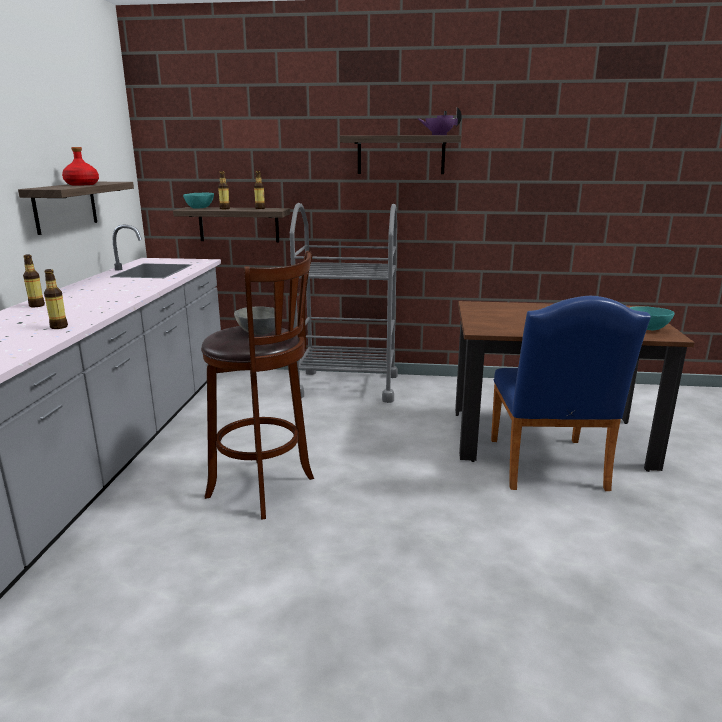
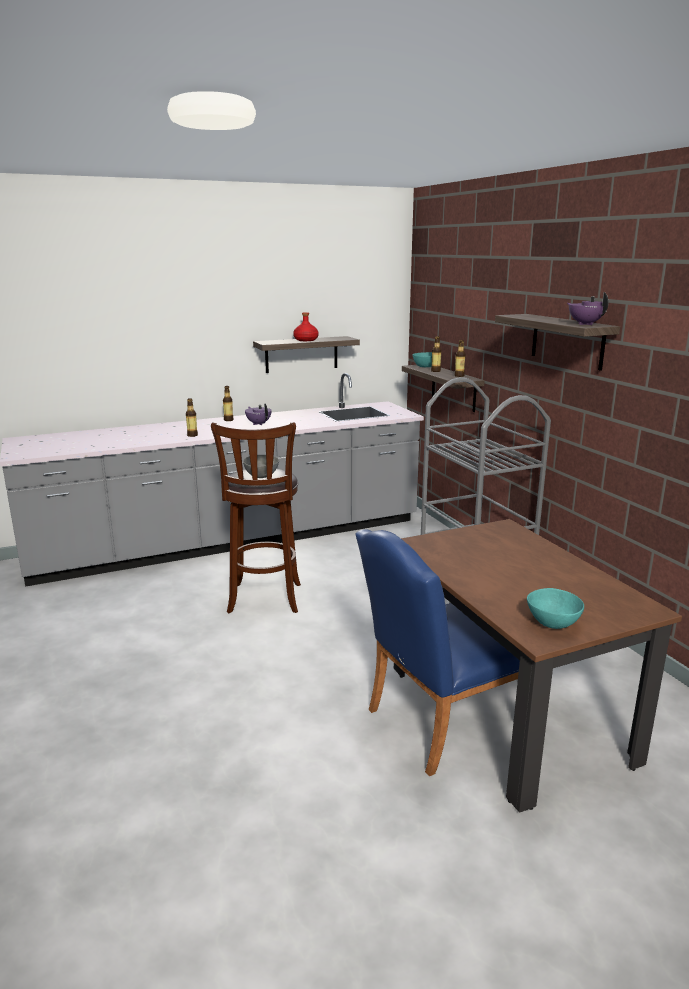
camera: 60 degrees right, 0 degrees up
(92, 298) = (258, 423): none -> purple teapot

